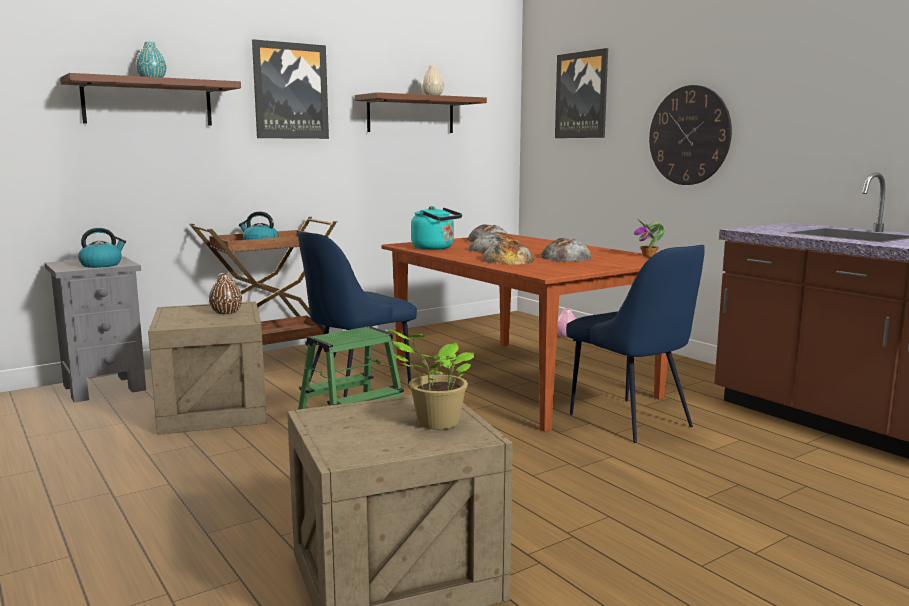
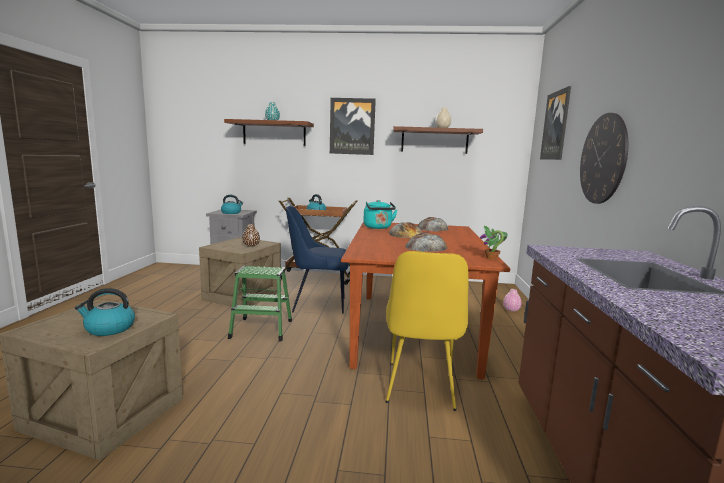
camera: 40 degrees right, 0 degrees up
(434, 422) = (109, 329): potted plant -> kettle
(508, 259) = (382, 241): bread -> none
(631, 420) = (421, 385): blue chair -> yellow chair

